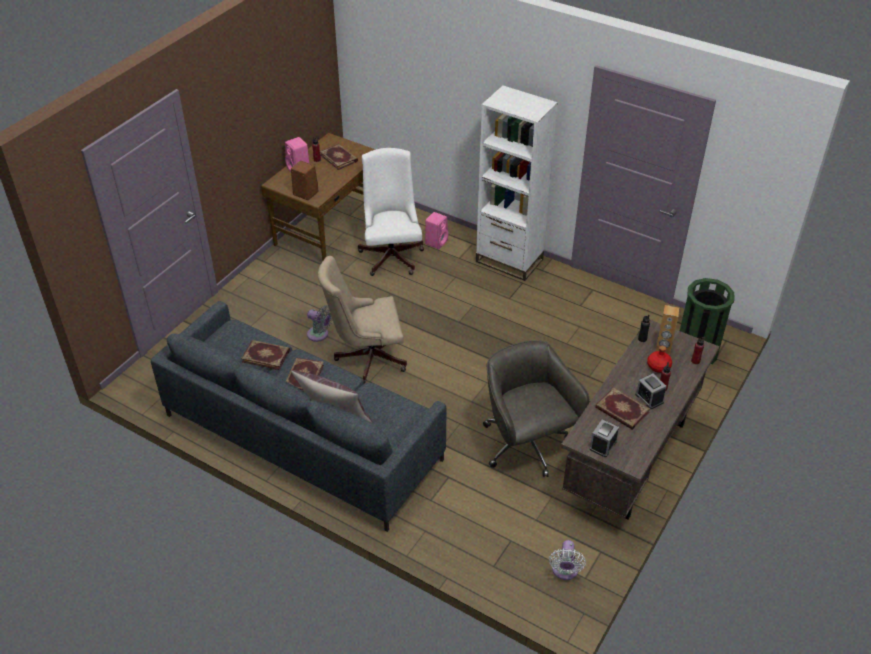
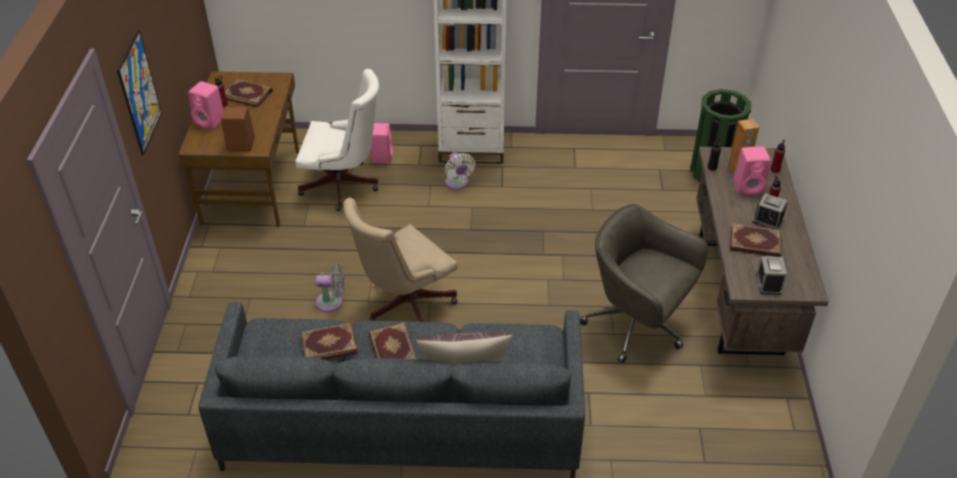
camera: 30 degrees left, 0 degrees up
(225, 131) = (139, 93): none -> picture
(392, 254) = (344, 186): white office chair -> white office chair turned 135 degrees clockwise
(565, 571) = (772, 433): white fan -> white fan (457, 183)
(659, 366) = (749, 187): red bottle -> pink speaker

